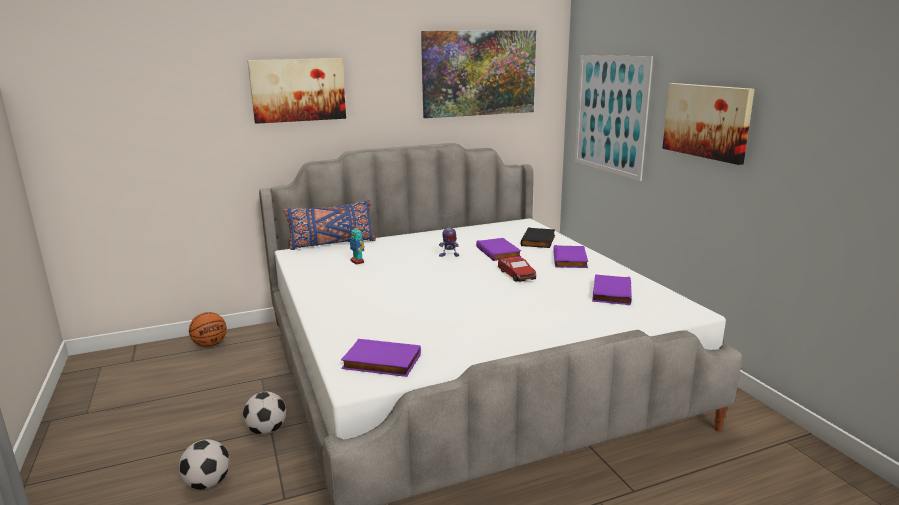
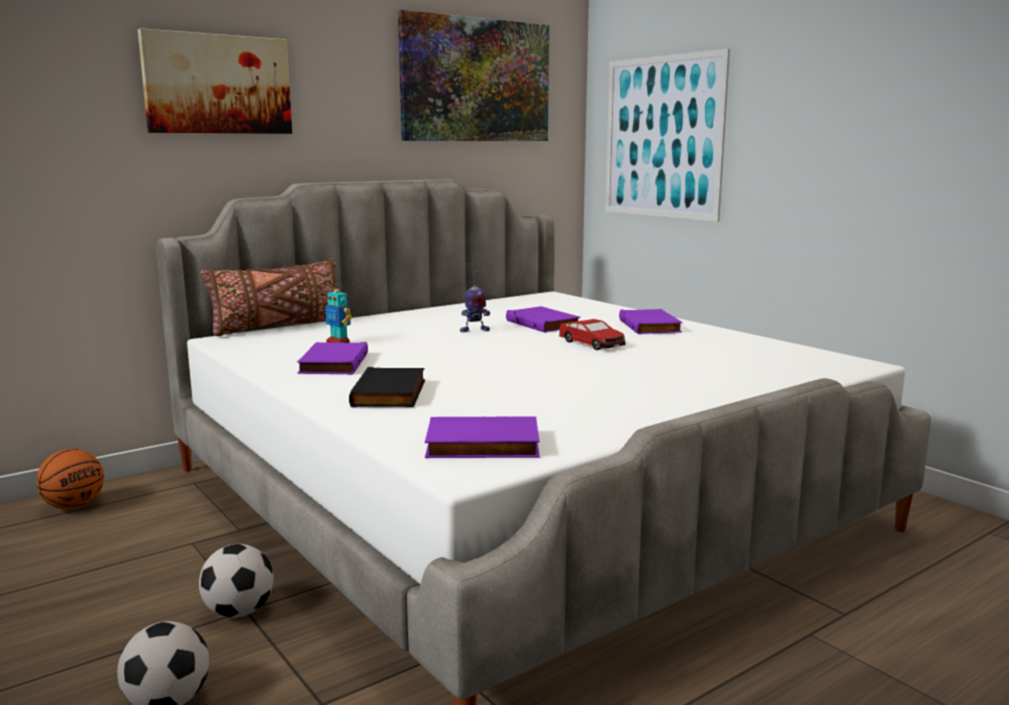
camera: 15 degrees left, 5 degrees down
(332, 243) = (278, 327): blue pillow -> brown pillow
(539, 241) = (588, 311): black book -> black book (391, 393)
(610, 292) = (736, 353): purple book -> purple book (332, 363)
(706, 121) = (820, 124): picture -> none

